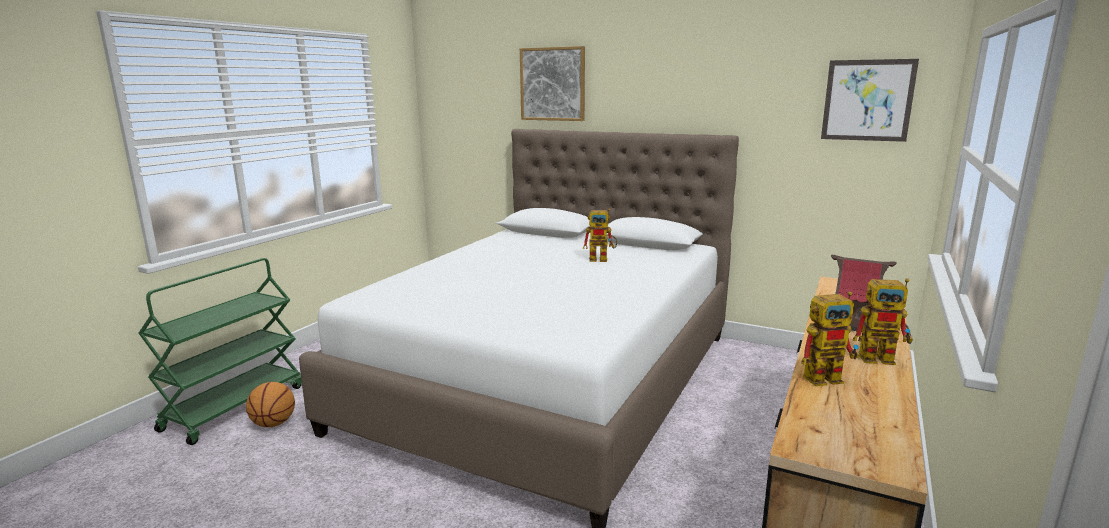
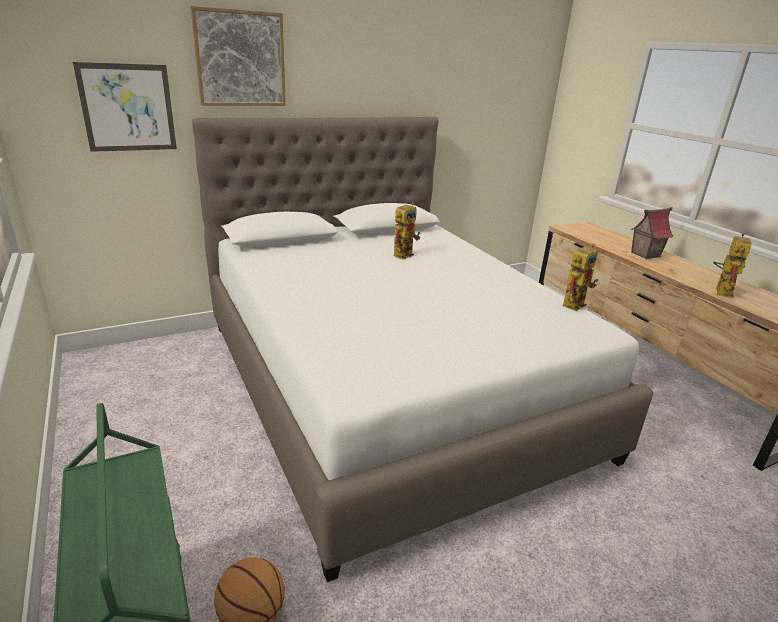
camera: 55 degrees left, 10 degrees up
(867, 100) = (515, 84): picture -> picture (128, 108)
(883, 358) = (699, 269): toy robot -> toy robot (574, 303)

